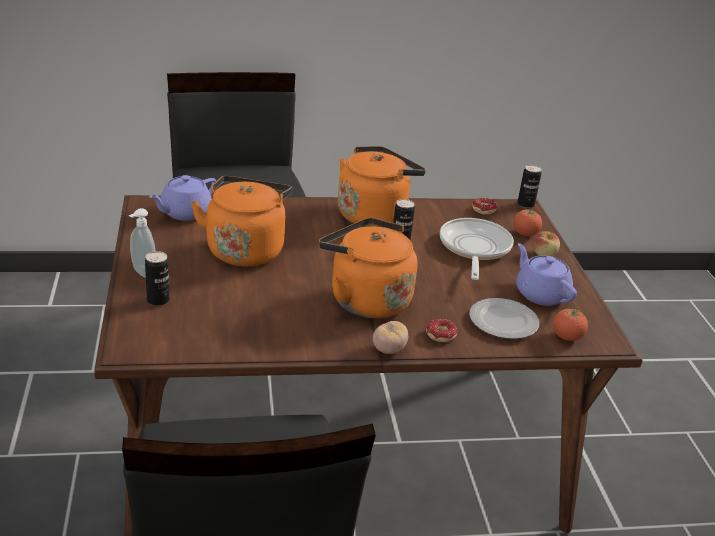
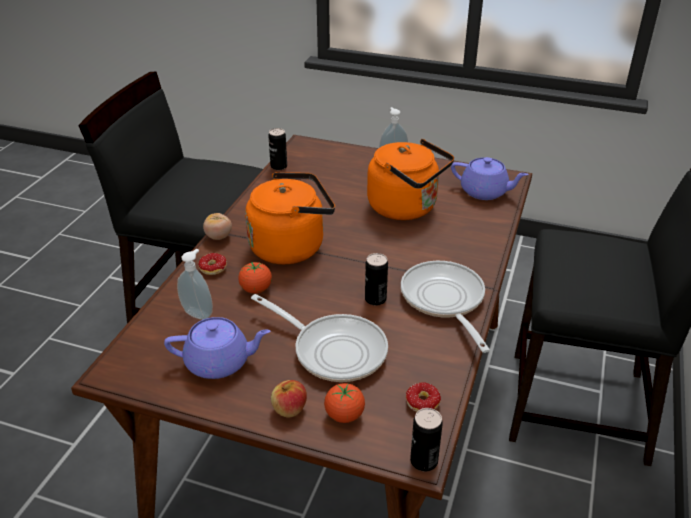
camera: 120 degrees right, 5 degrees up
(158, 300) = (352, 160): can -> can (279, 166)
(184, 213) = (485, 192): purple teapot -> purple teapot turned 135 degrees clockwise
(374, 214) = (444, 301): orange kettle -> frying pan
(503, 322) = (199, 313): plate -> soap dispenser
(567, 337) = (144, 345): tomato -> tomato (256, 289)

